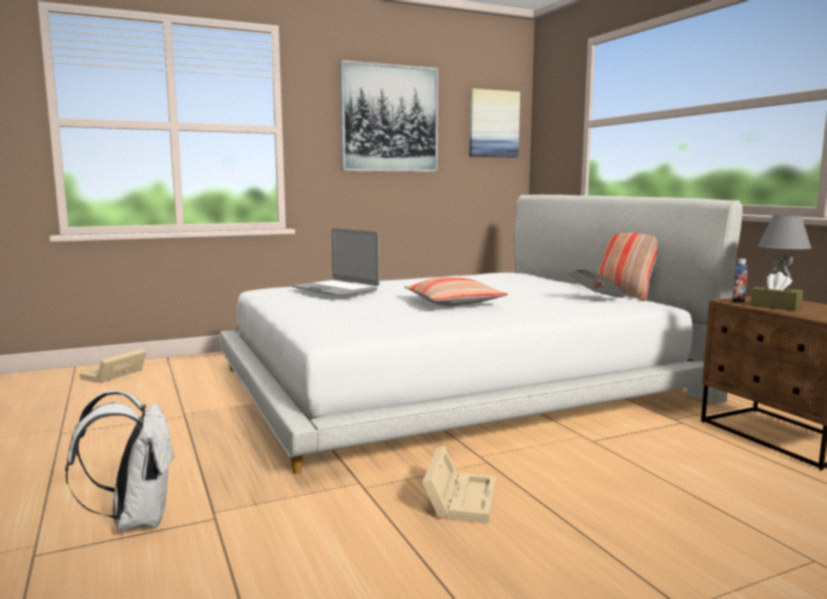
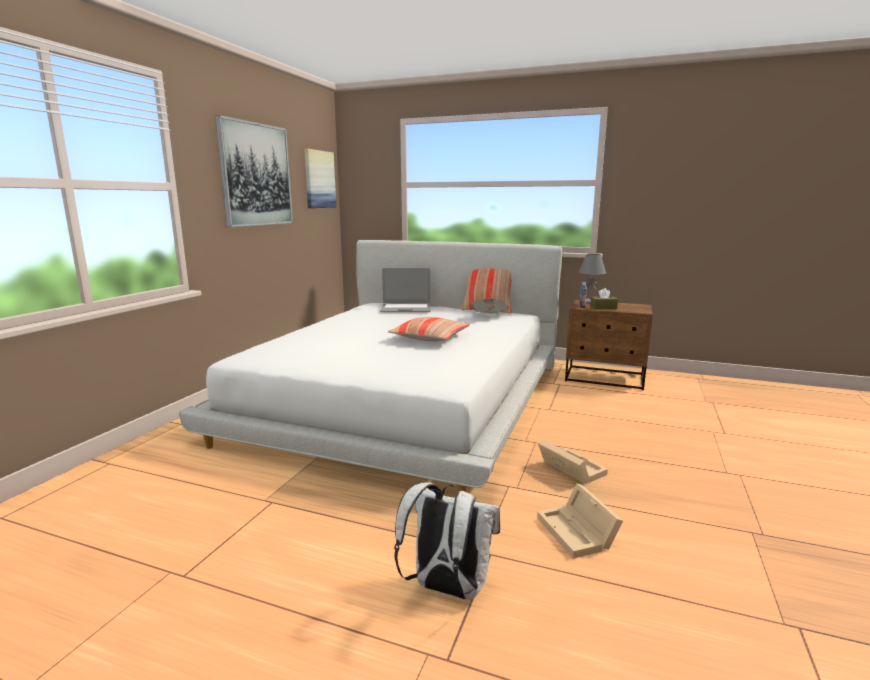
camera: 45 degrees left, 5 degrees up
(113, 375) = (76, 500): beige storage box -> beige storage box (578, 533)
(336, 289) = (320, 344): laptop -> laptop (406, 309)

